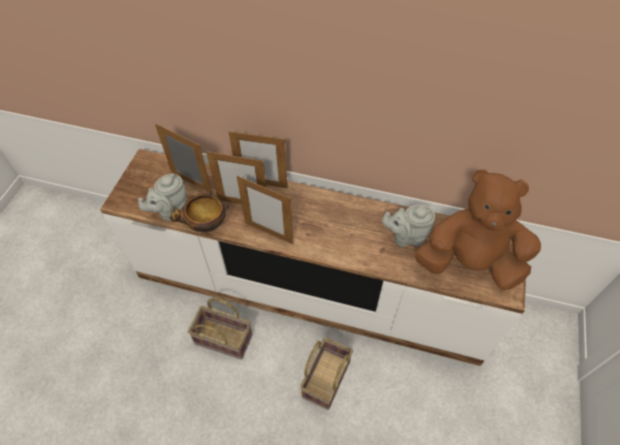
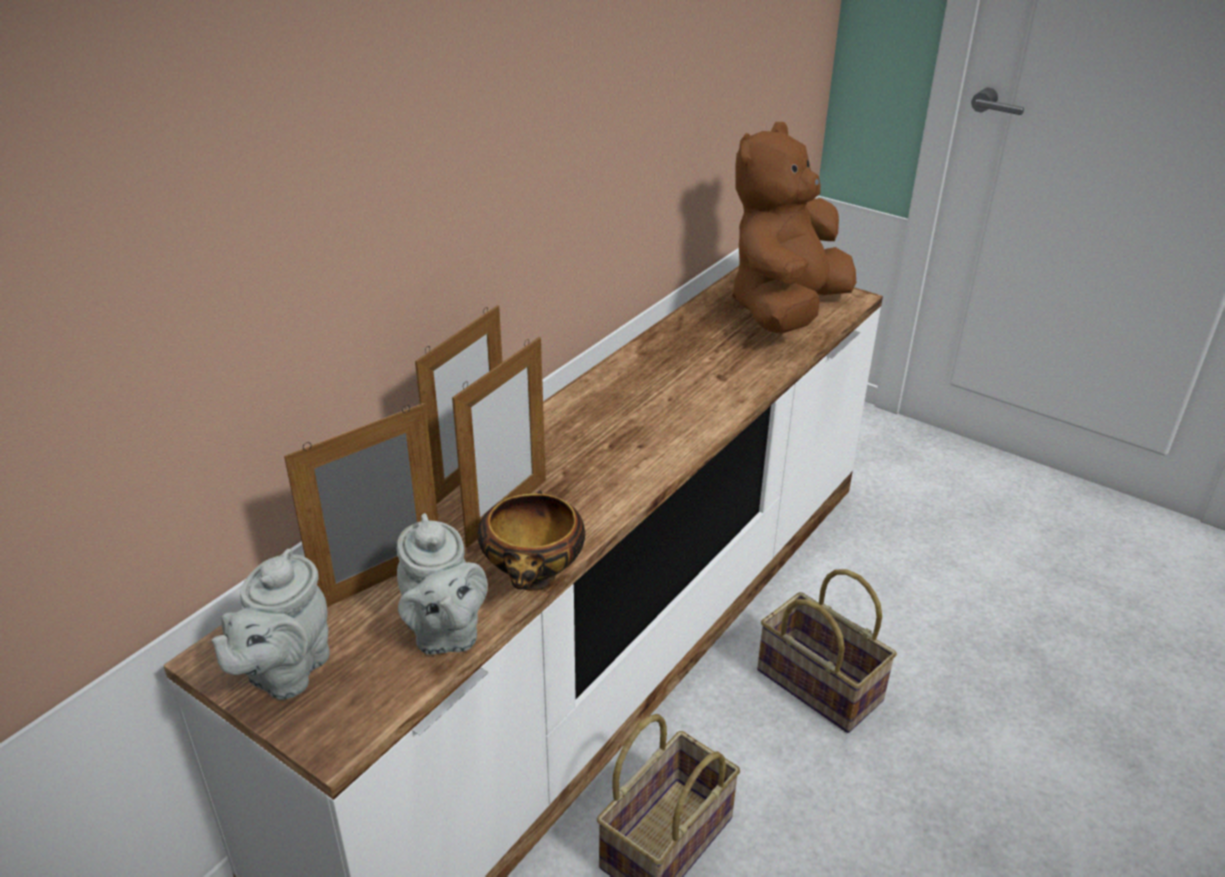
camera: 70 degrees left, 20 degrees down
(268, 233) = (609, 493): picture frame -> none
(406, 237) = (706, 349): grey teapot -> grey teapot (285, 672)

